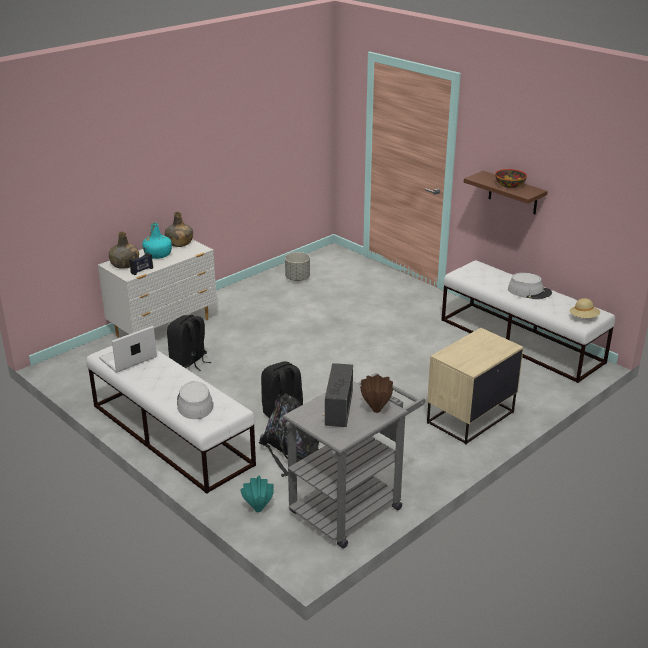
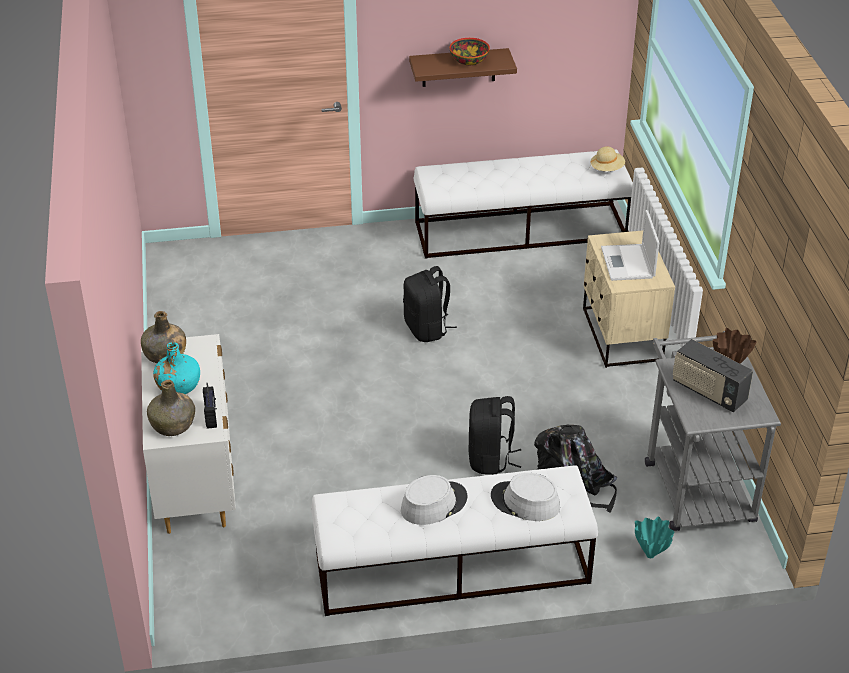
camera: 55 degrees left, 10 degrees up
(127, 358) = (369, 521): laptop -> laptop (628, 263)
(189, 362) = (306, 490): black backpack -> black backpack (427, 329)
(297, 278) = (203, 314): grey planter -> none
(529, 291) = (524, 170): grey hat -> grey hat (433, 503)

